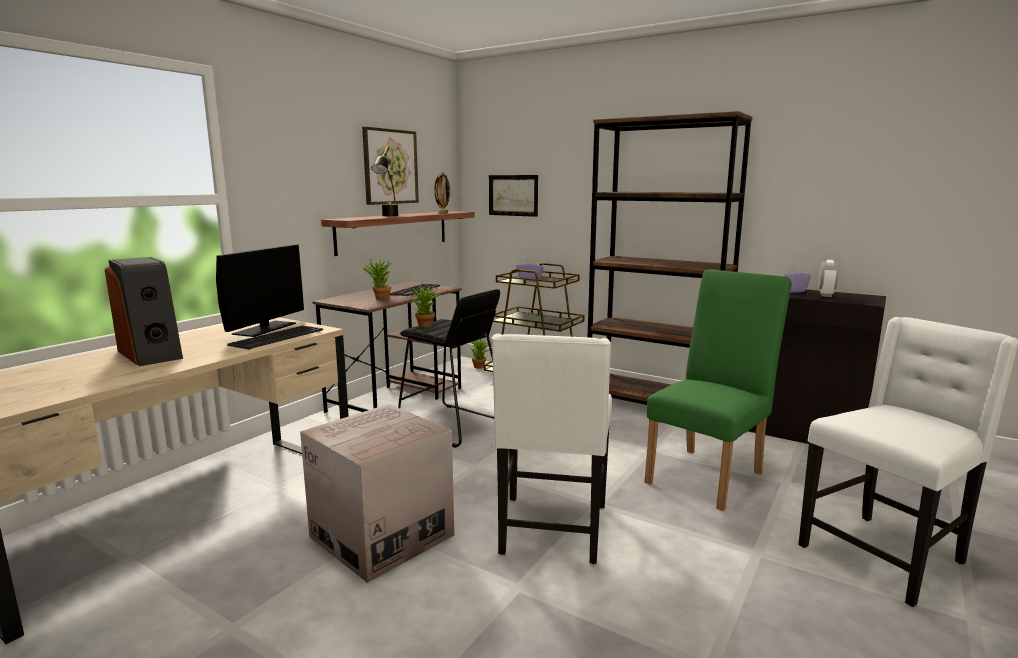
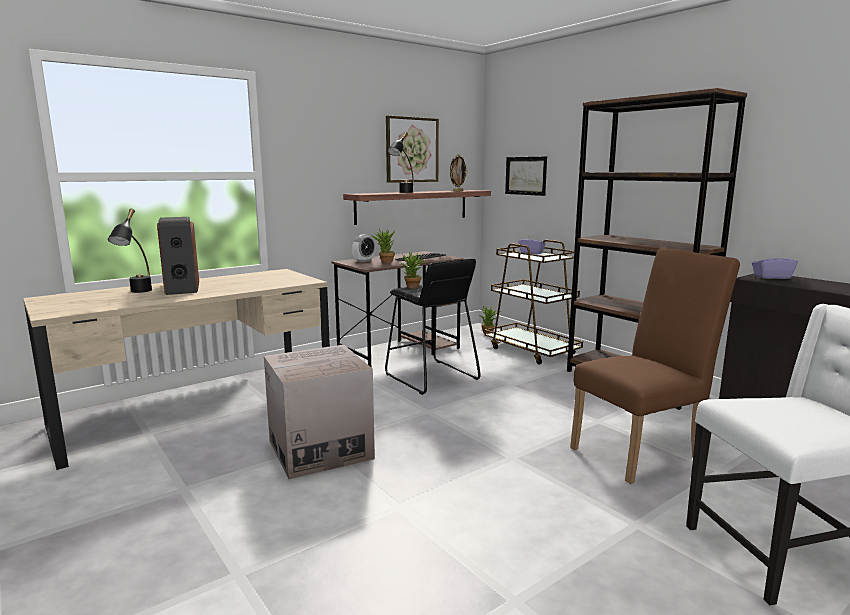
camera: 20 degrees right, 0 degrees up
(89, 367) = (137, 292): none -> black table lamp
(265, 328) = (272, 277): monitor -> none
(277, 338) = (273, 284): keyboard -> none
(552, 530) = (456, 470): white chair -> none
(709, 474) = (642, 451): green chair -> brown chair
(825, 295) = (810, 283): alarm clock -> alarm clock (364, 261)

